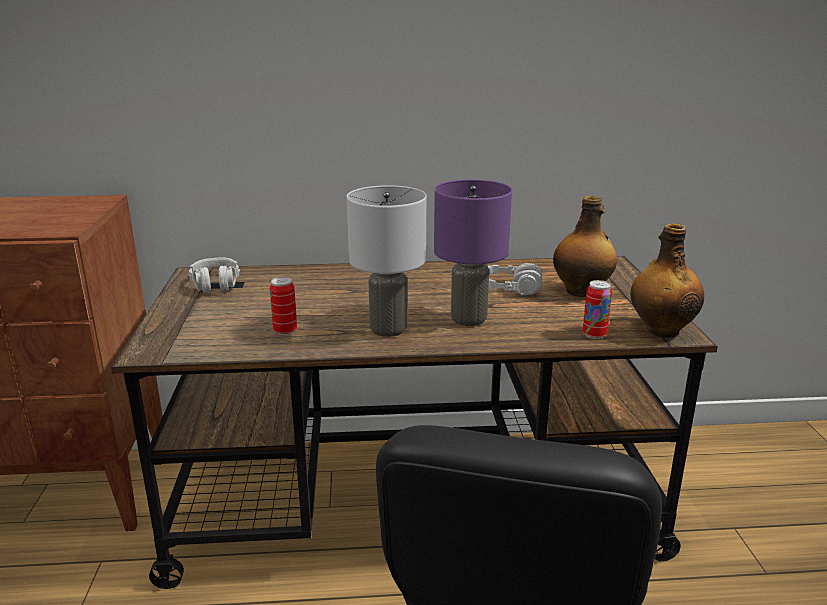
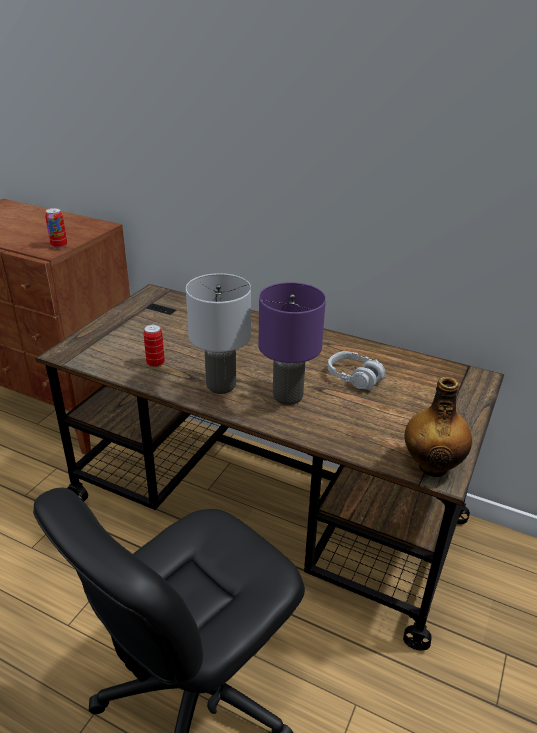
camera: 30 degrees right, 10 degrees up
(215, 284) = (156, 306): grey headphones -> none
(581, 292) = (412, 401): bottle -> none
(594, 335) = (368, 448): can -> can (59, 246)

